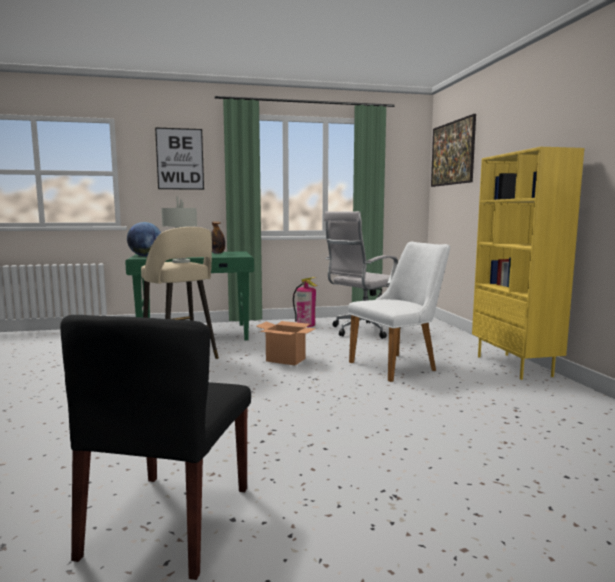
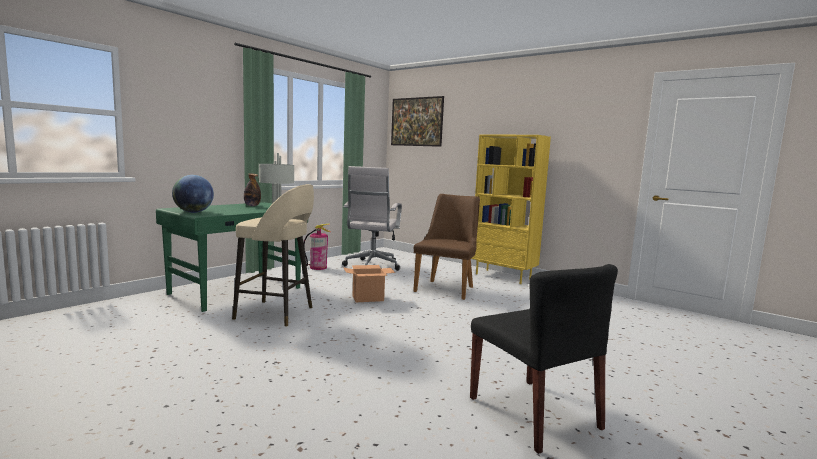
camera: 40 degrees left, 0 degrees up
(180, 159) = (193, 103): picture -> none
(399, 365) = (447, 288): white chair -> brown chair

